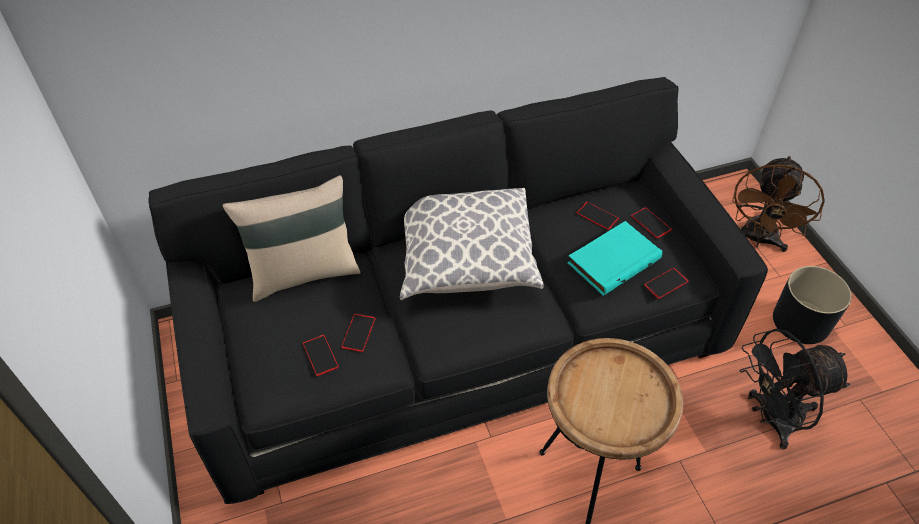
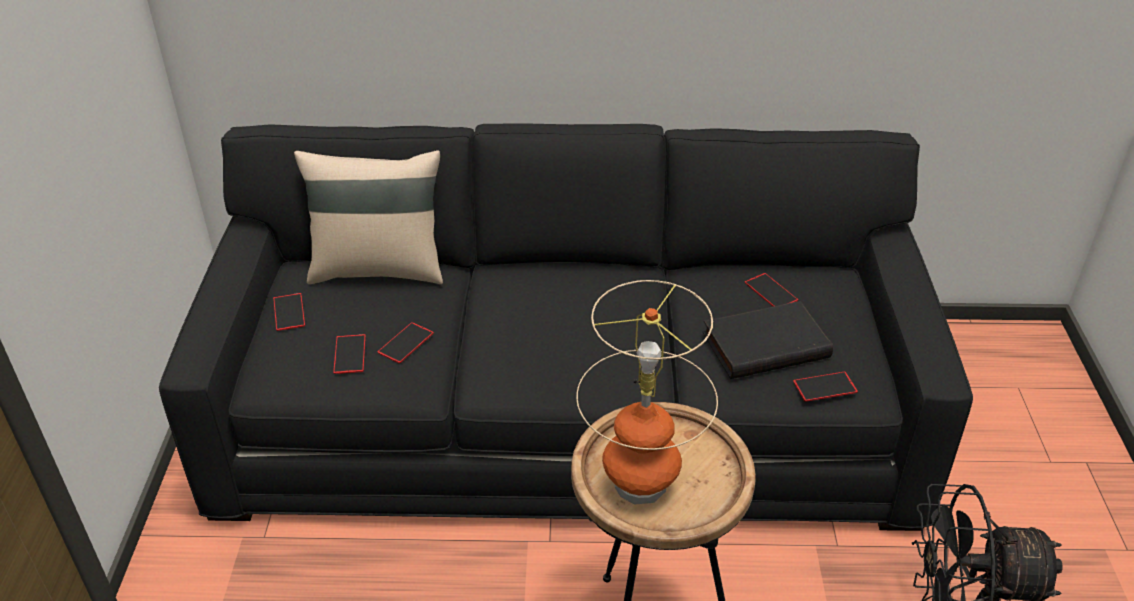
camera: 20 degrees right, 10 degrees down
(466, 259) = (575, 299): pillow -> none
(606, 412) = (639, 484): none -> table lamp
(612, 260) = (765, 343): turquoise book -> black book
(651, 223) = (840, 315): phone -> phone (289, 312)
(758, 240) = (1037, 410): brown fan -> none
(801, 322) = (1057, 526): black planter -> none

